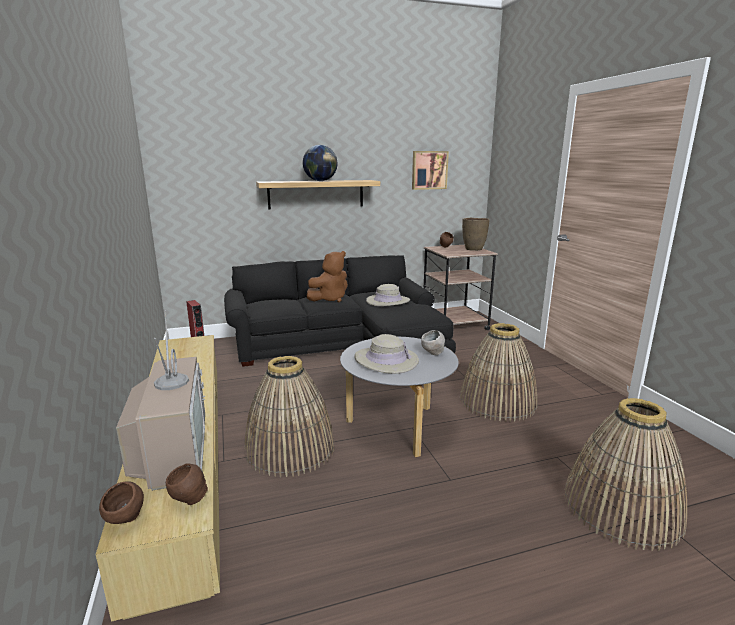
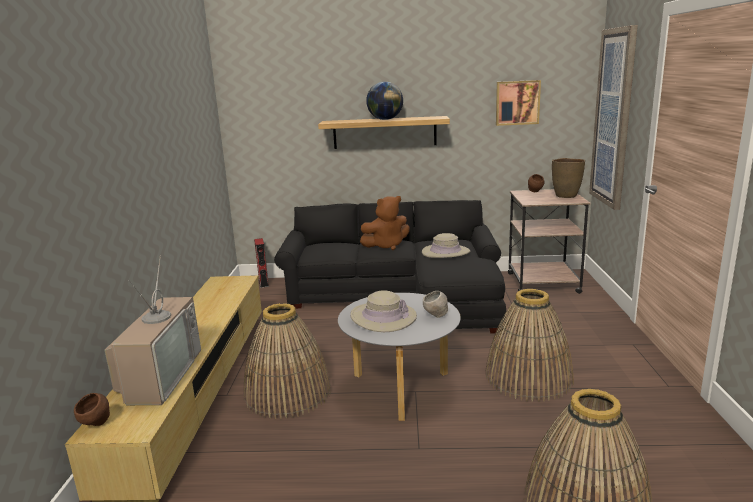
camera: 20 degrees right, 0 degrees up
(189, 501) = (146, 418): brown bowl -> none
(510, 183) = (613, 118): none -> picture

